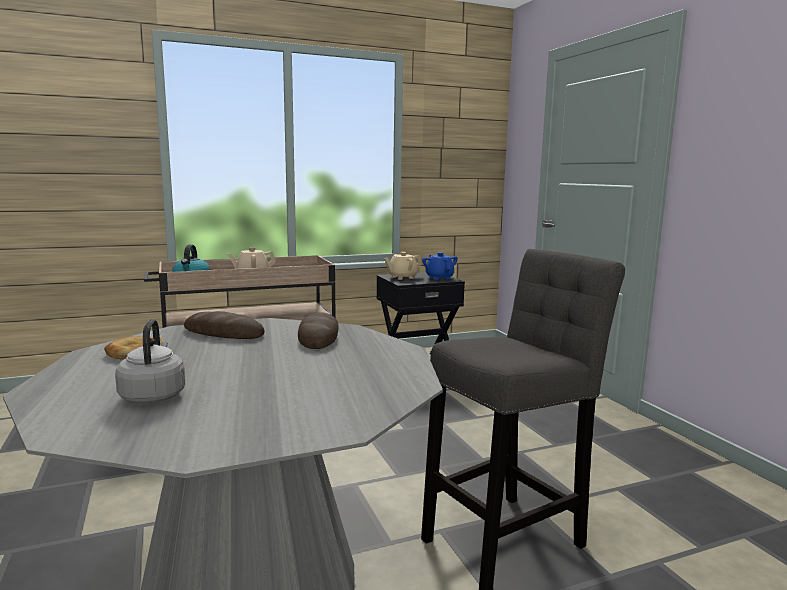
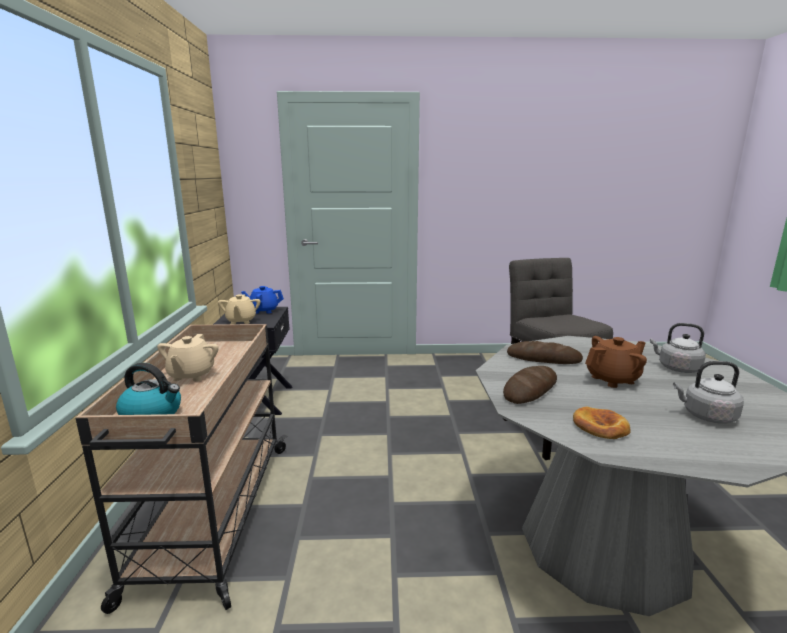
camera: 70 degrees left, 5 degrees up
(261, 361) = (613, 379): none -> brown teapot
(321, 396) = (676, 368): none -> grey kettle

